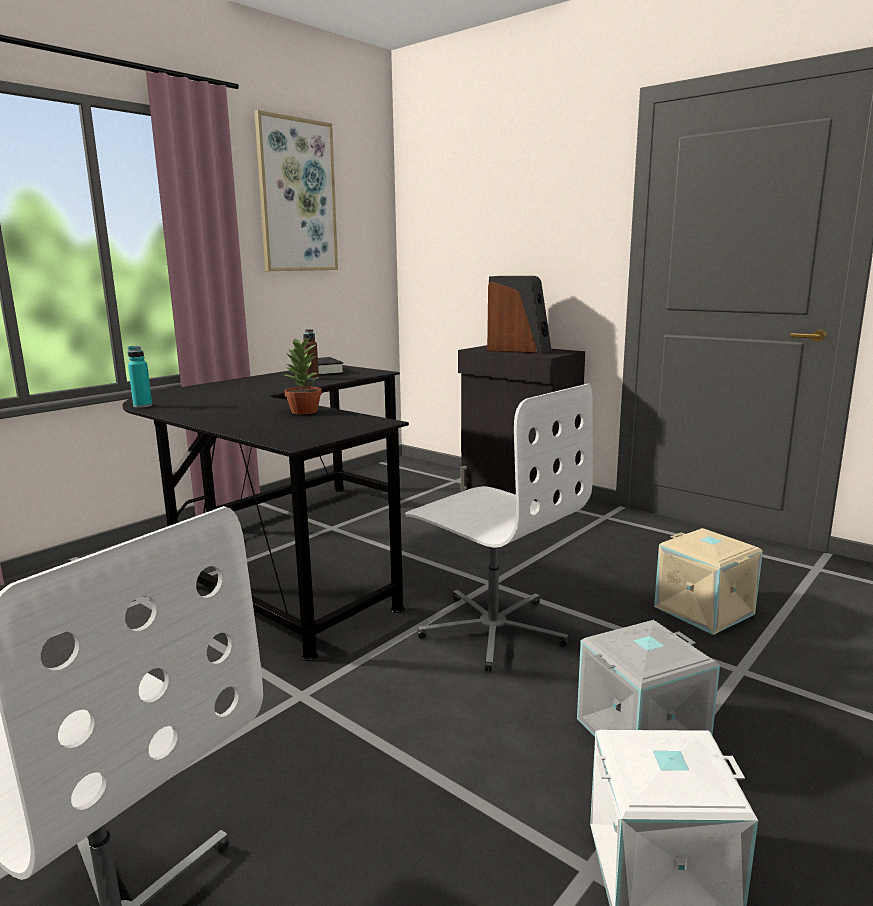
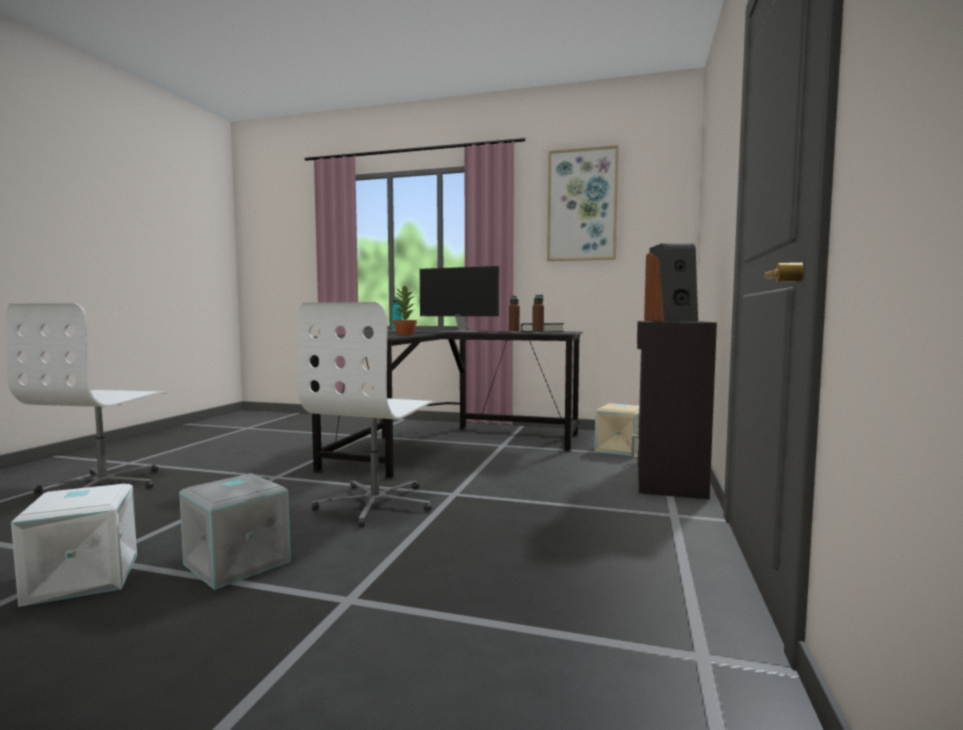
camera: 65 degrees right, 10 degrees down
(244, 389) = (459, 331): none -> monitor
(361, 376) = (538, 333): none -> brown bottle
(705, 610) = (475, 578): beige storage box -> beige storage box (621, 449)

